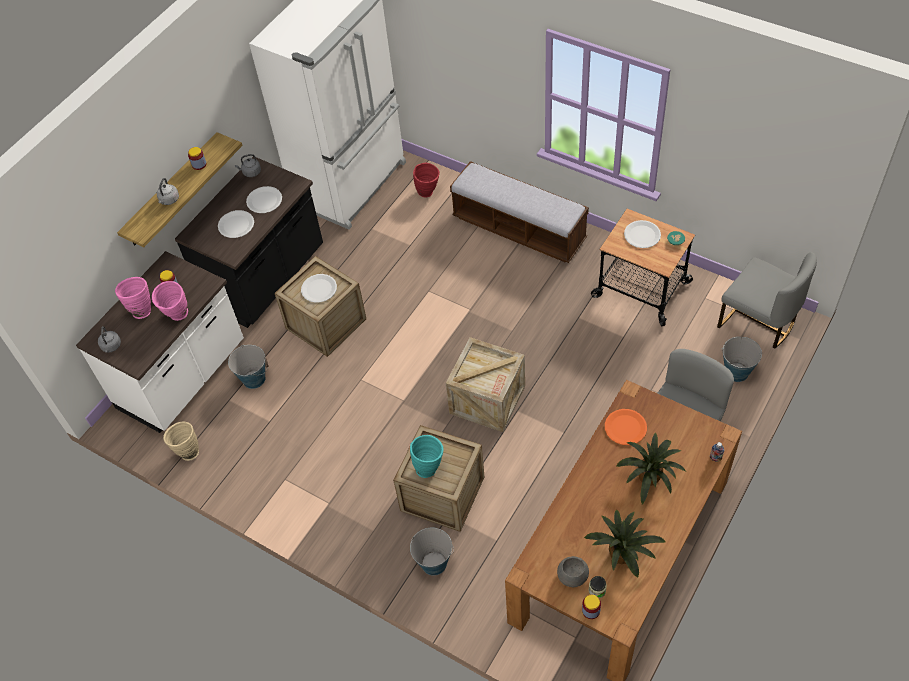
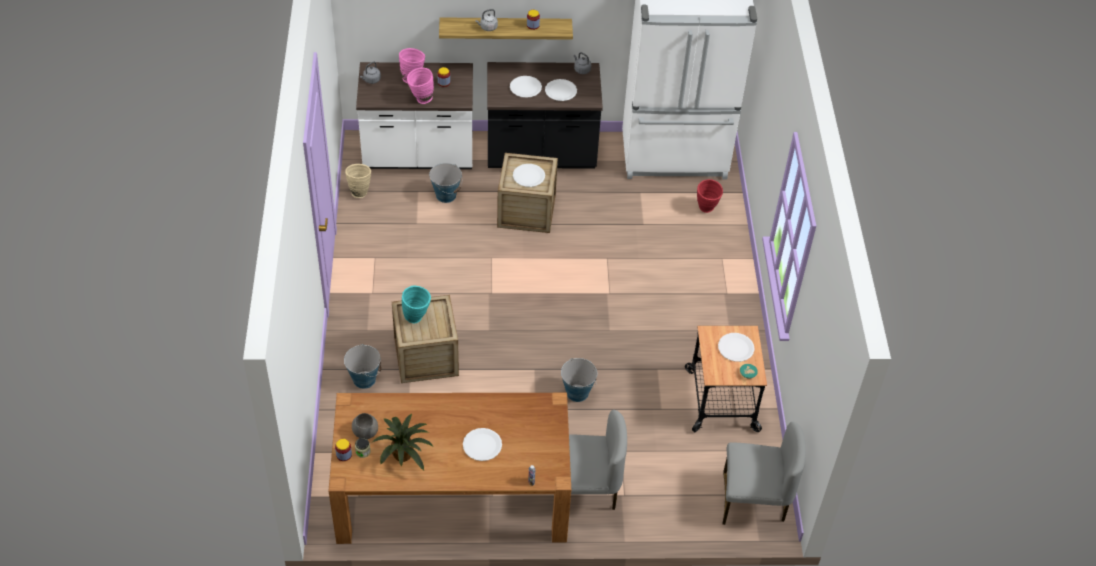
camera: 50 degrees right, 5 degrees down
(487, 399) = (530, 345): crate -> none
(519, 229) = (718, 287): bench -> none
(625, 427) = (519, 410): orange plate -> none
(649, 479) = (482, 445): potted plant -> white plate
(736, 372) = (685, 505): bucket -> bucket (577, 392)
(758, 322) = (753, 501): grey chair -> grey chair turned 90 degrees counterclockwise

